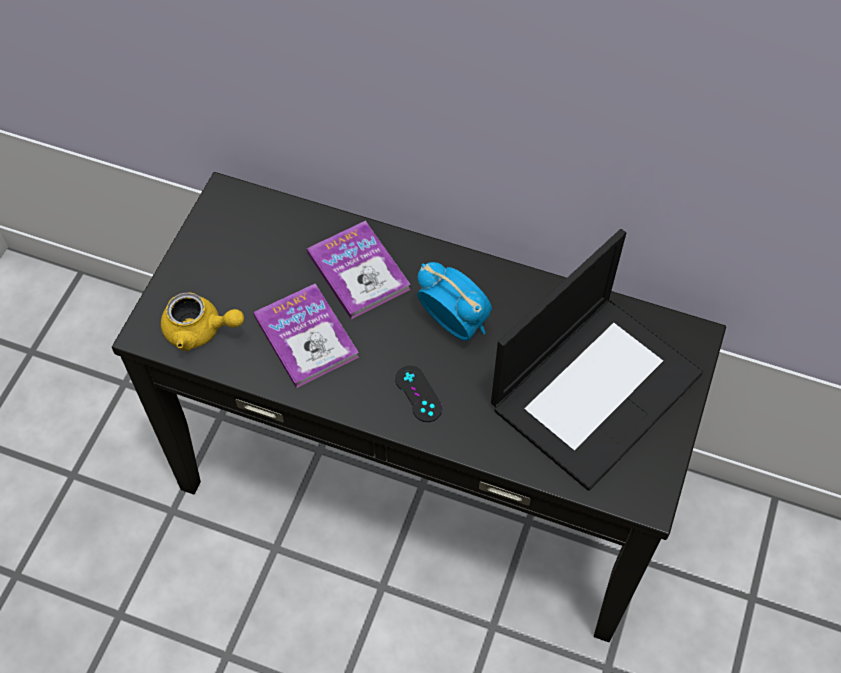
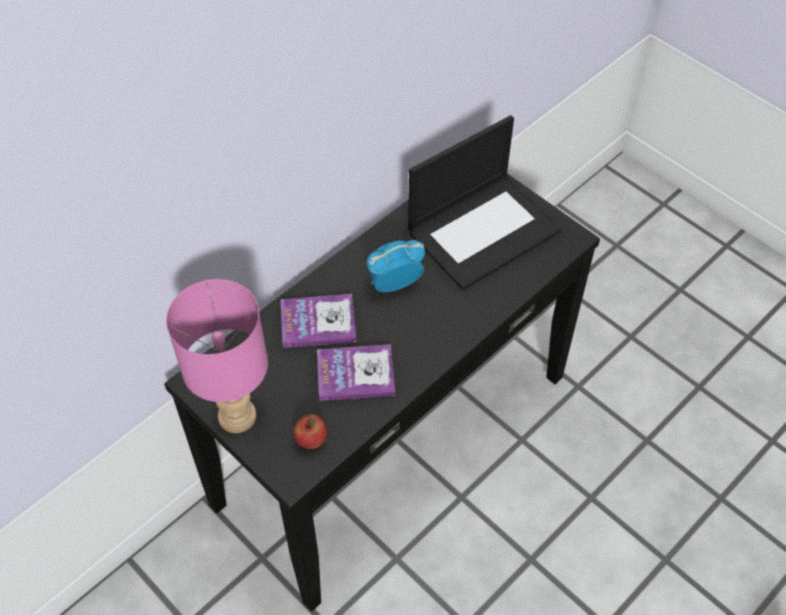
camera: 65 degrees left, 5 degrees down
(199, 251) = (236, 417): none -> pink table lamp
(200, 331) = (311, 440): yellow teapot -> apple
(418, 394) = (438, 325): black game controller -> none
(595, 387) = (484, 230): laptop -> laptop turned 75 degrees clockwise

